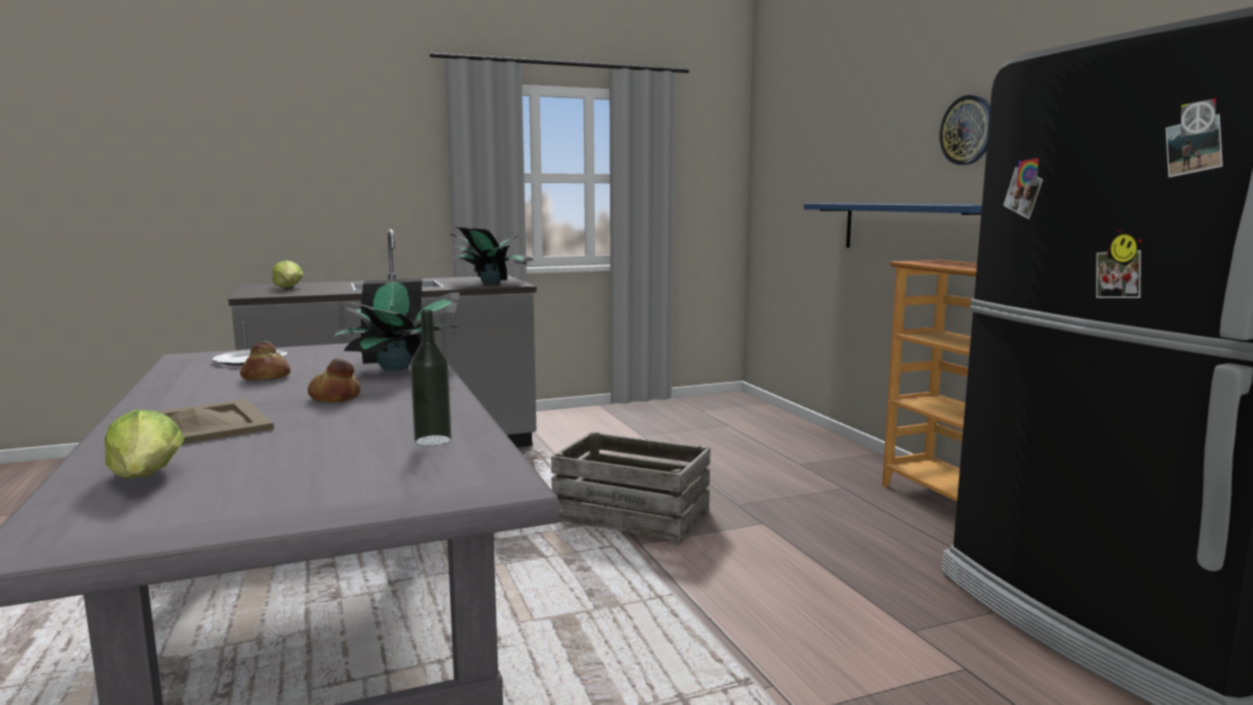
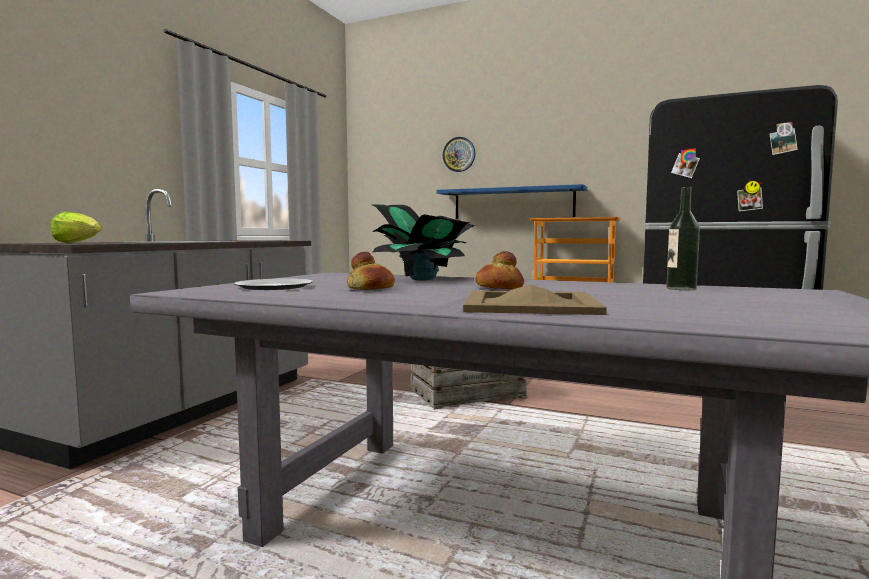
camera: 45 degrees left, 5 degrees down
(147, 477) = (711, 316): lettuce -> none
(490, 282) = (257, 240): potted plant -> none
(968, 130) = (550, 147): wall clock -> wall clock (459, 154)

